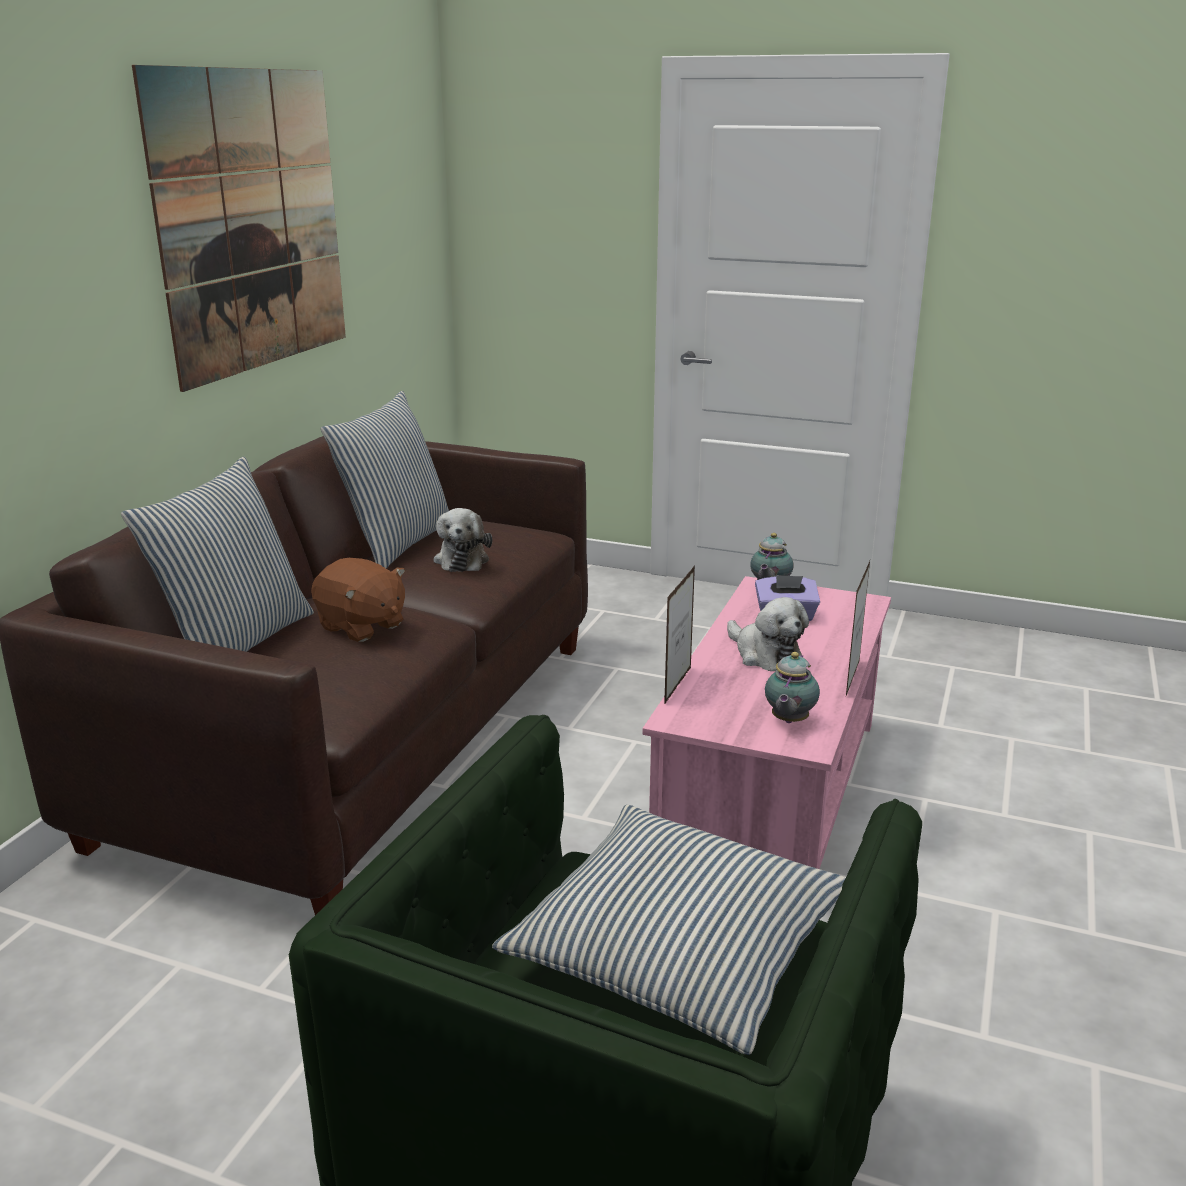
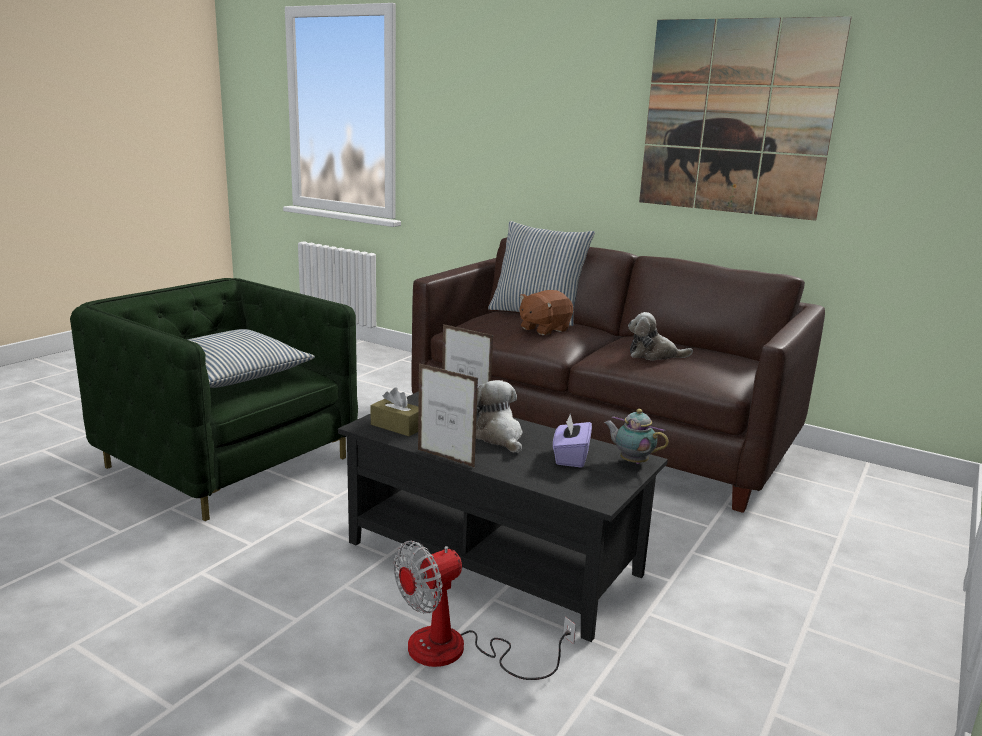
camera: 100 degrees right, 5 degrees down
(396, 543) = (687, 345): pillow -> none
(765, 655) = (499, 437): plush toy -> plush toy turned 90 degrees clockwise
(769, 791) = (494, 558): pink coffee table -> black coffee table
(788, 721) = (397, 426): teapot -> brown tissue box
(948, 794) = (457, 652): none -> fan

